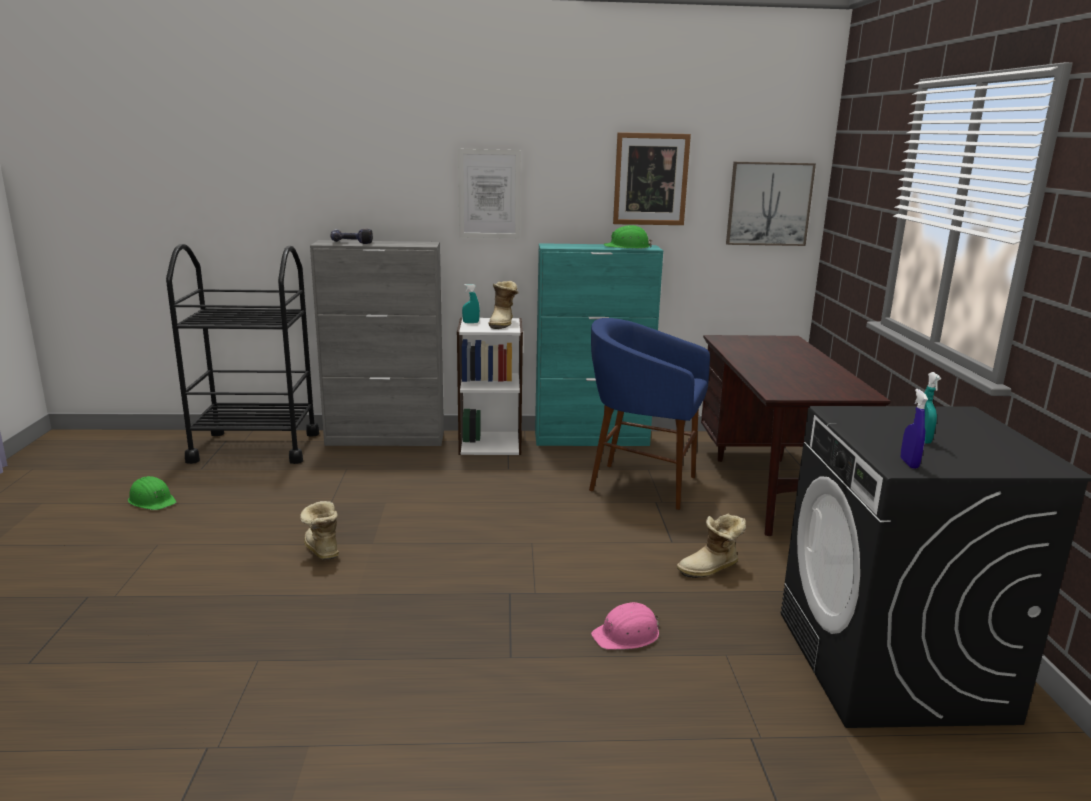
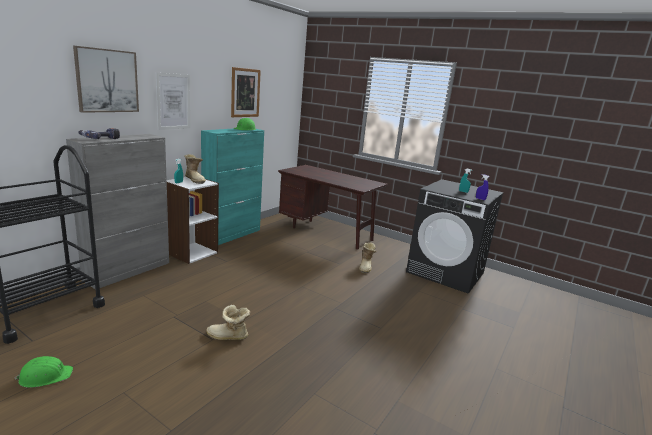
camera: 55 degrees left, 0 degrees up
(627, 635) = (390, 300): pink hard hat -> none
(642, 485) = (289, 247): blue stool -> none
(769, 204) = (285, 105): picture -> picture (107, 81)

